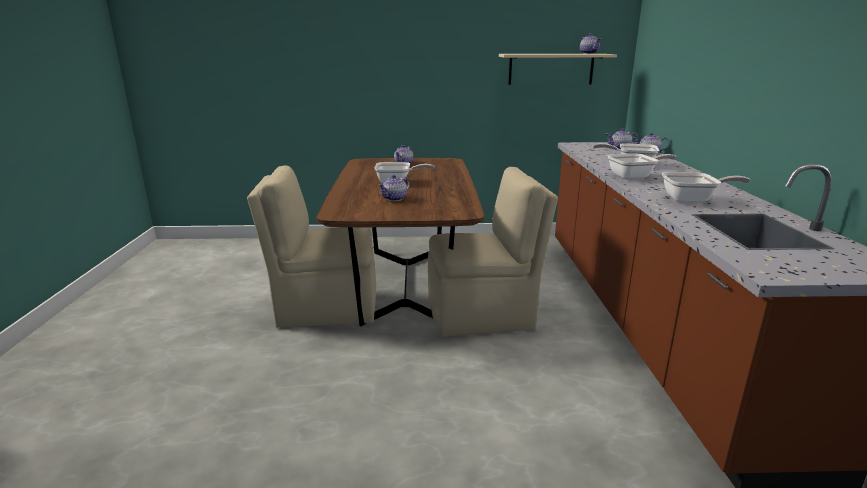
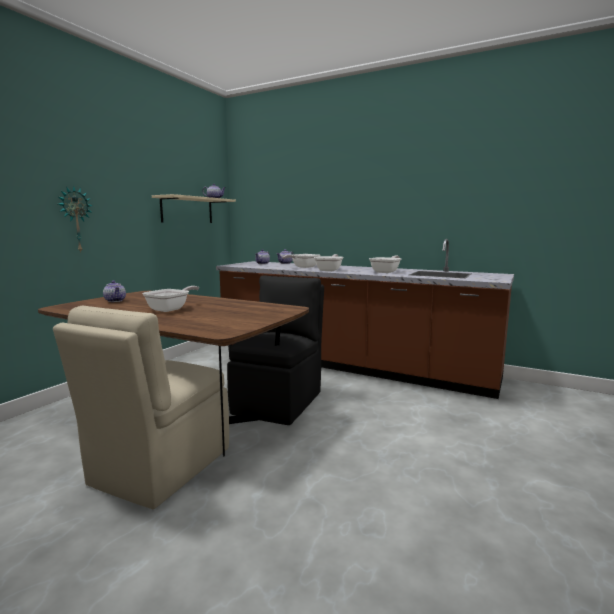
camera: 60 degrees left, 10 degrees down
(395, 199) = (217, 315): teapot -> none
(407, 83) = (75, 219): none -> wall clock
(483, 315) = (279, 402): beige chair -> black chair

